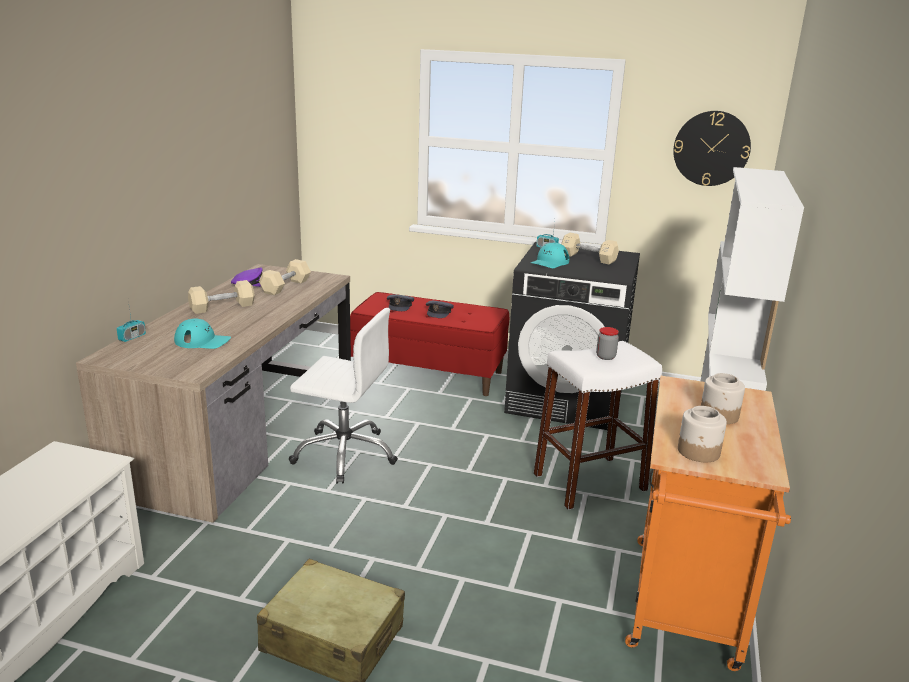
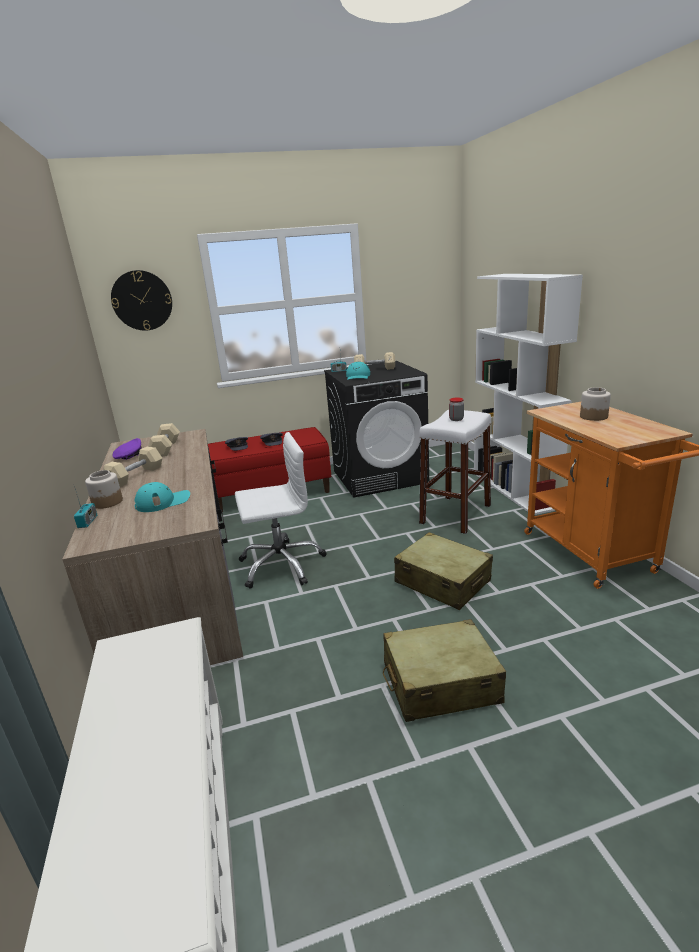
camera: 30 degrees left, 0 degrees up
(468, 548) = (442, 582): none -> beige suitcase
(699, 452) = (624, 434): jar -> jar (108, 502)
(711, 148) = (422, 279): wall clock -> wall clock (142, 300)

